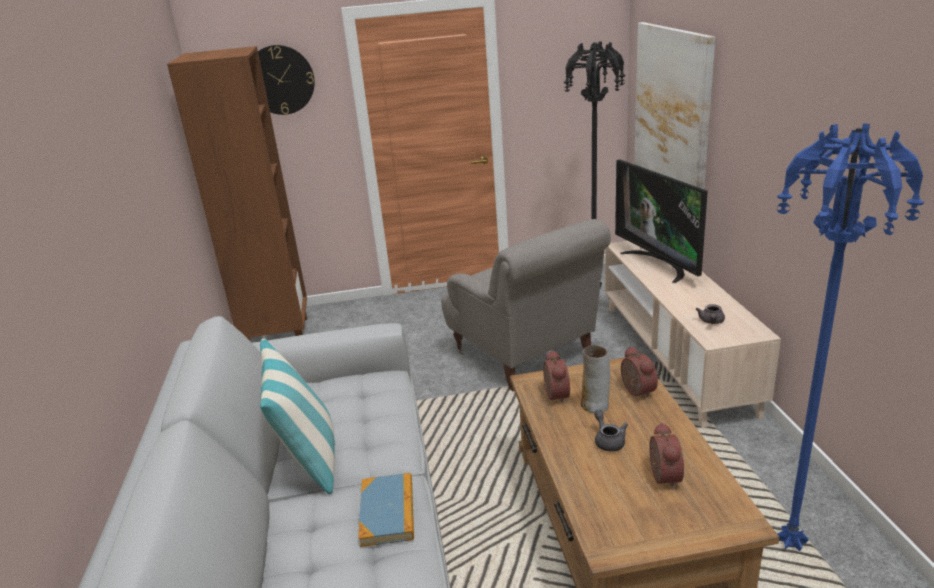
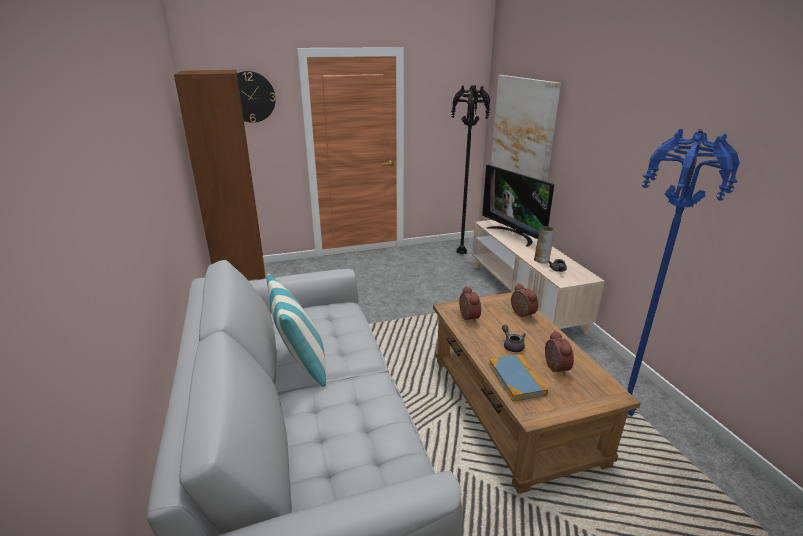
camera: 10 degrees left, 0 degrees up
(387, 512) = (370, 397): book -> book (516, 379)
(525, 355) = (424, 296): grey armchair -> none
(595, 405) = (497, 323): vase -> vase (542, 260)

